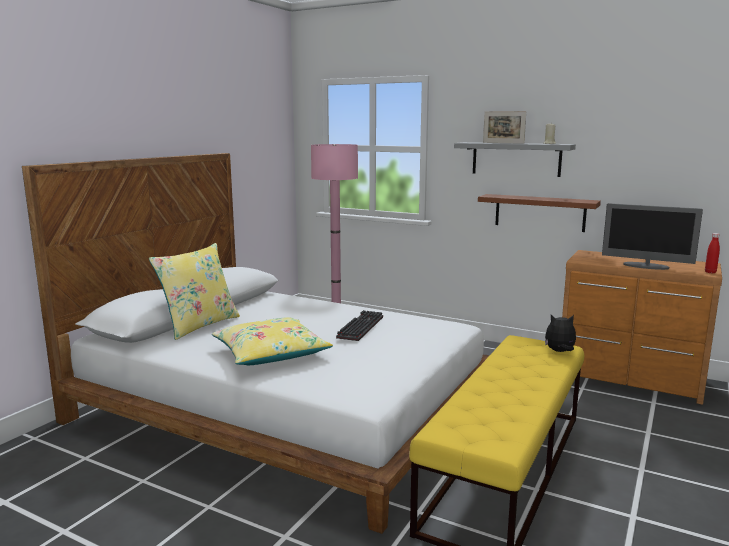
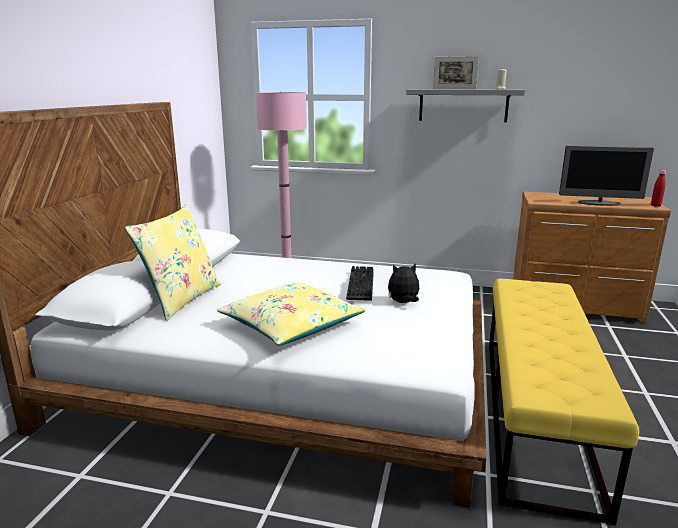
camera: 15 degrees left, 5 degrees up
(539, 212) = (486, 157): brown shelf -> none
(559, 351) = (558, 291): plush toy -> plush toy (403, 303)

